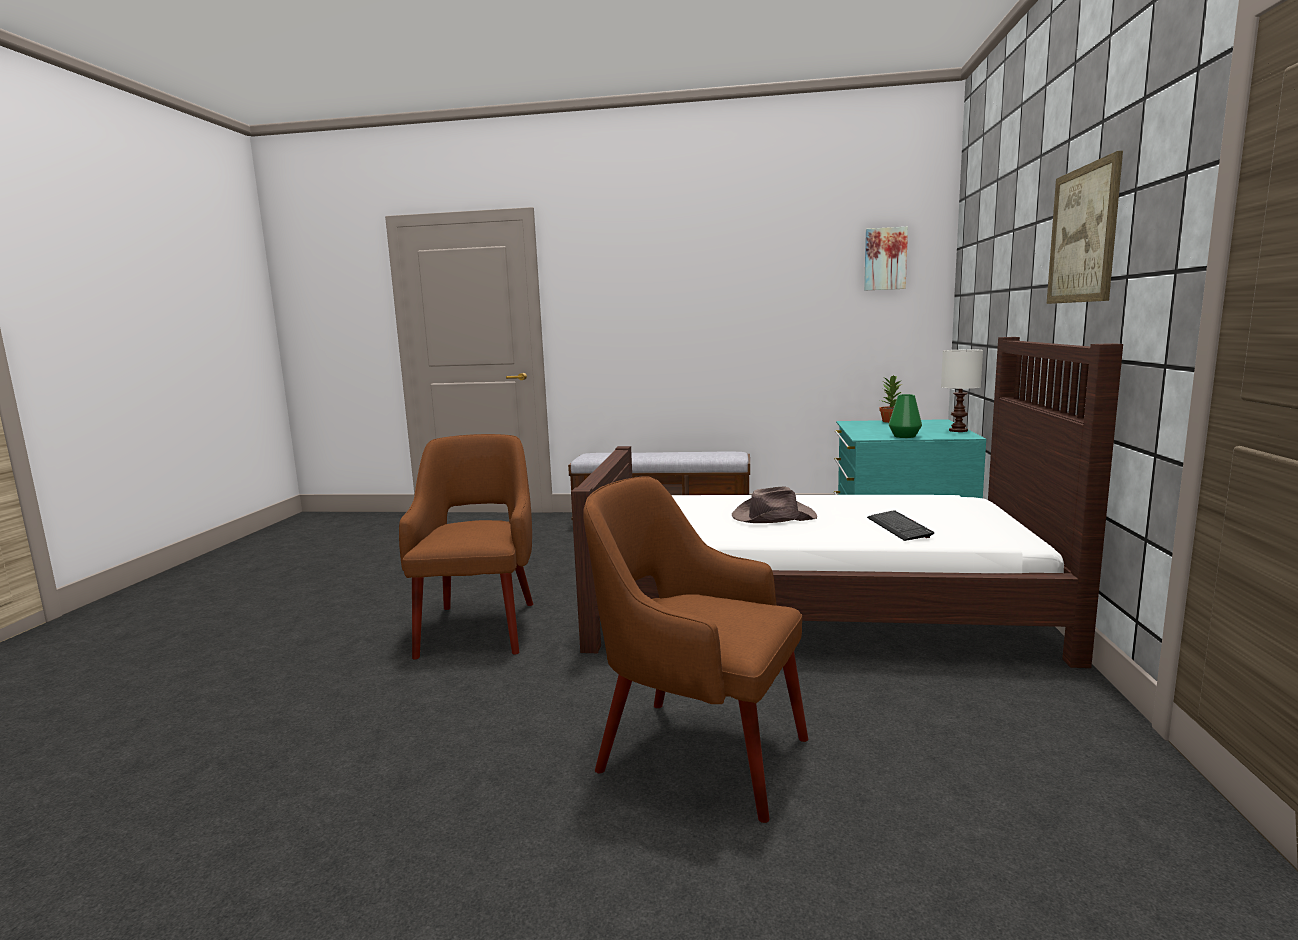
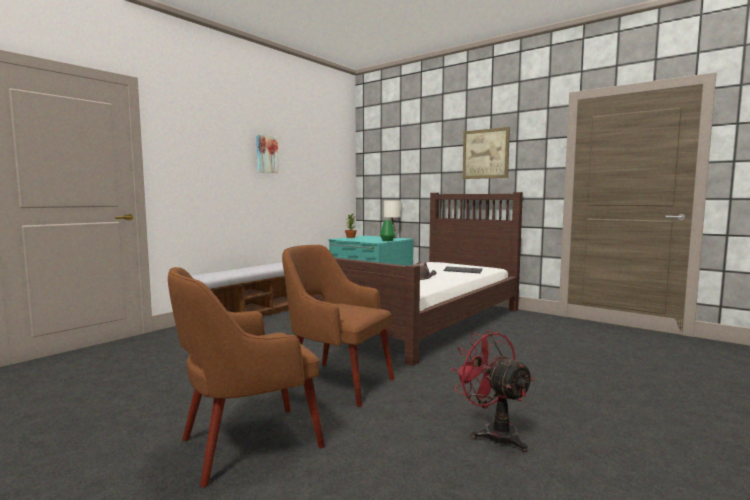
camera: 60 degrees left, 5 degrees down
(371, 762) = (493, 432): none -> red fan
(697, 752) = (535, 365): brown armchair -> brown armchair (247, 444)
(885, 259) = (333, 154): picture -> picture (266, 154)

